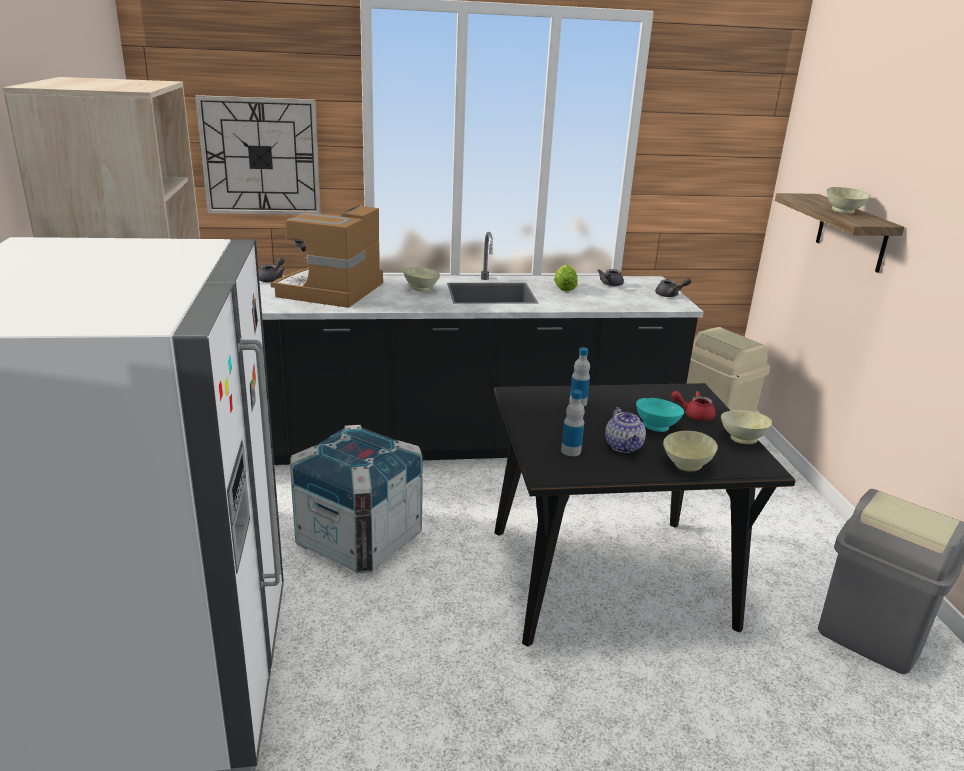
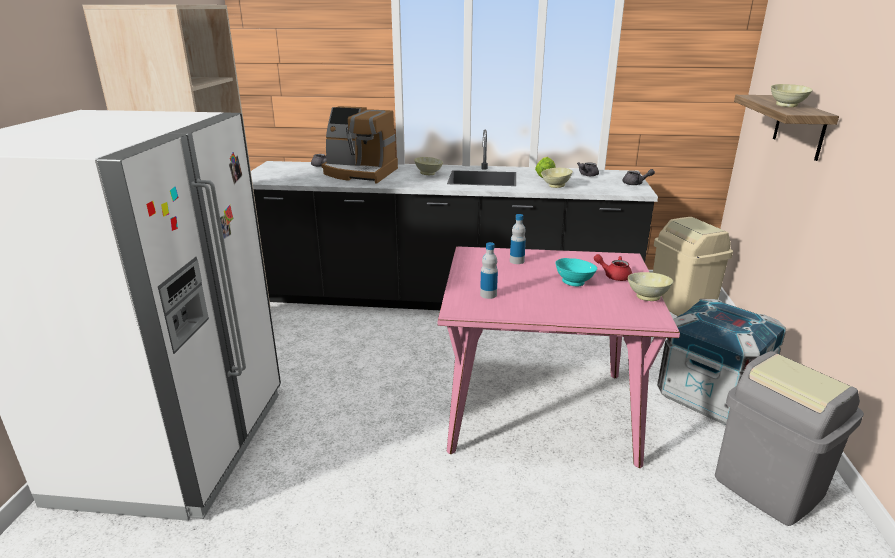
camera: 15 degrees right, 0 degrees up
(260, 157) = (319, 73): wall clock -> none
(331, 290) = (359, 173): coffee machine -> coffee machine turned 105 degrees counterclockwise
(359, 540) = (354, 361): crate -> crate (710, 396)
(609, 577) = (541, 410): black dining table -> pink dining table
(624, 446) = (536, 295): teapot -> none
(685, 465) = (582, 312): beige bowl -> beige bowl (555, 186)

